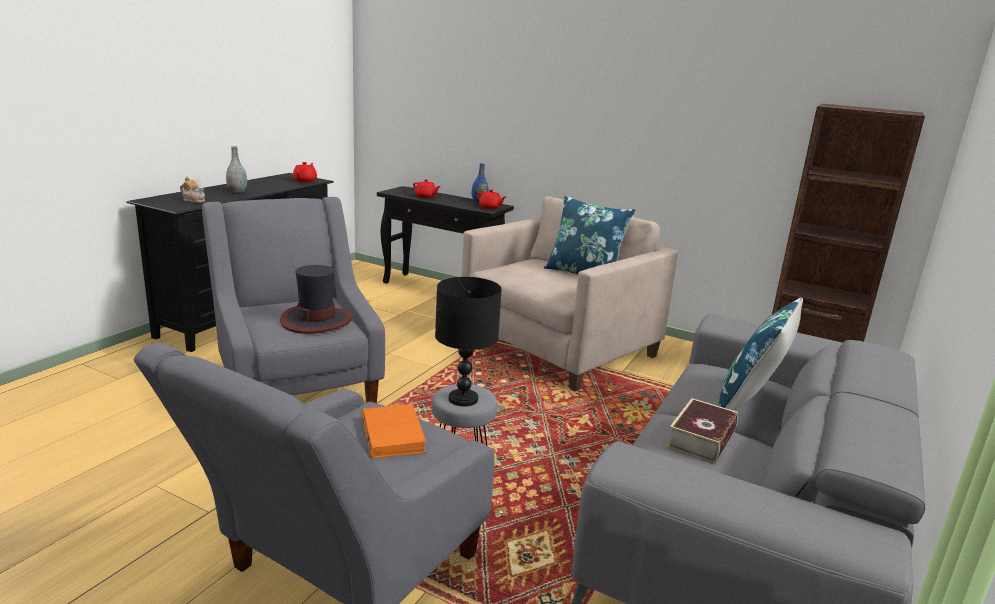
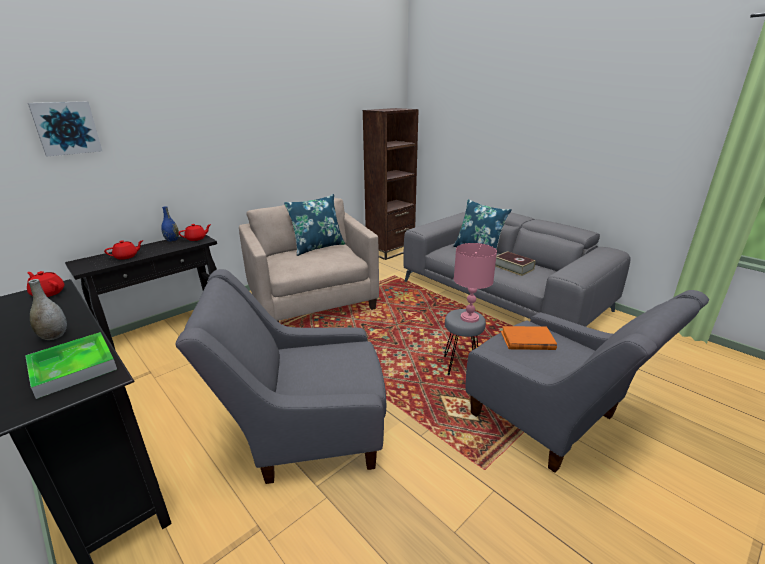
camera: 70 degrees left, 5 degrees up
(194, 200) = (73, 367): teapot -> tray
(316, 320) = (335, 359): hat -> none
(436, 68) = (66, 128): none -> picture
(464, 399) = (469, 317): black table lamp -> pink table lamp

